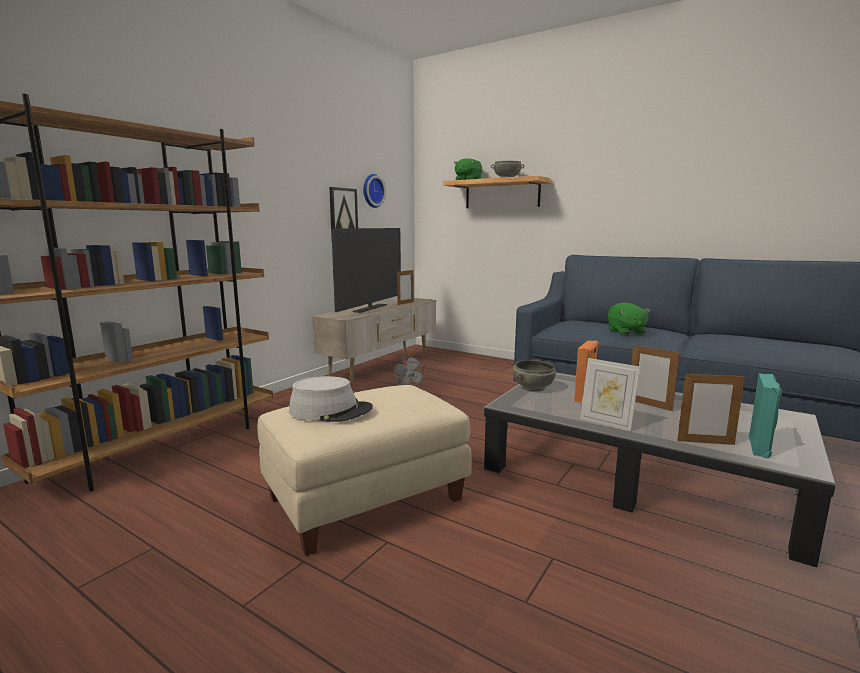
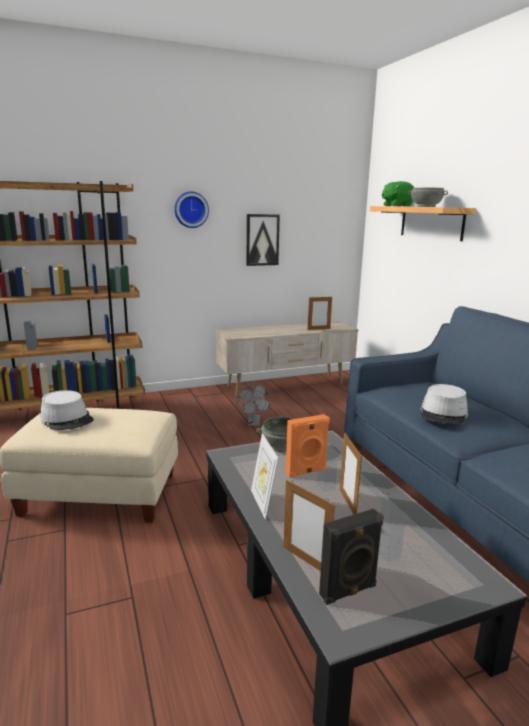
camera: 35 degrees right, 5 degrees up
(370, 308) = (275, 330): television -> none
(372, 191) = (302, 215): wall clock -> wall clock (191, 209)
(625, 332) = (443, 414): green plush toy -> grey hat
(760, 447) = (349, 592): turquoise speaker -> black speaker

